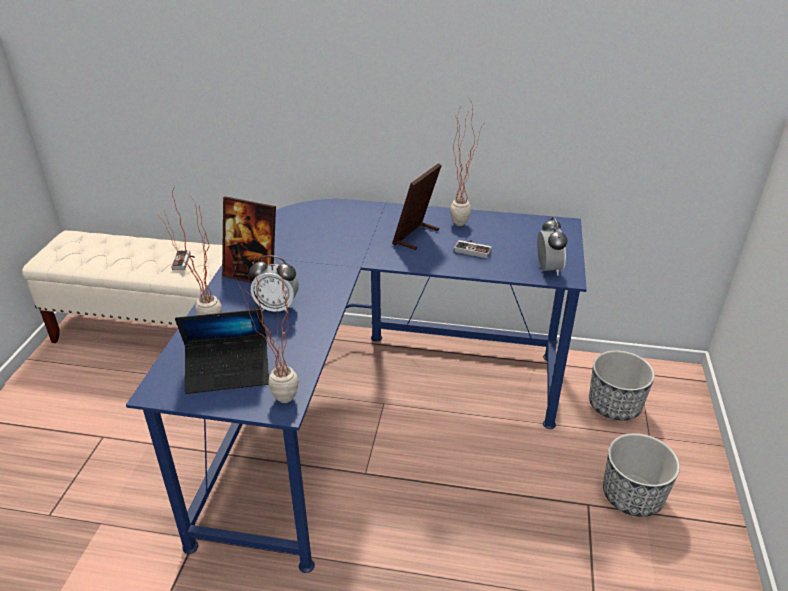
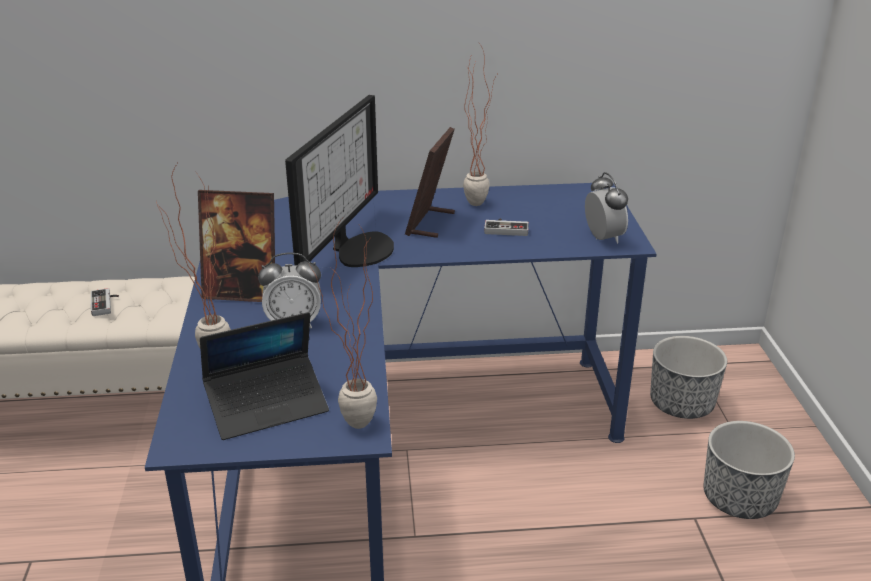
camera: 15 degrees left, 5 degrees down
(352, 250) = (358, 248): none -> monitor

